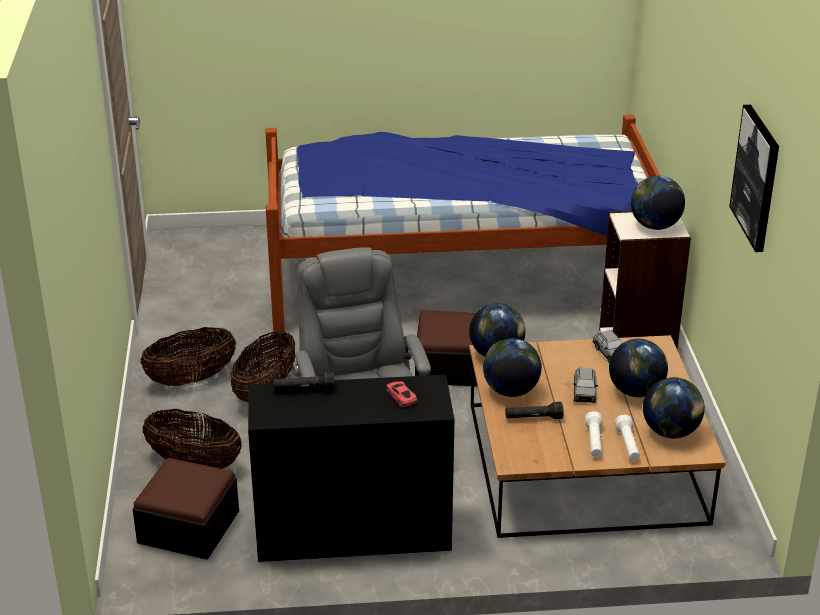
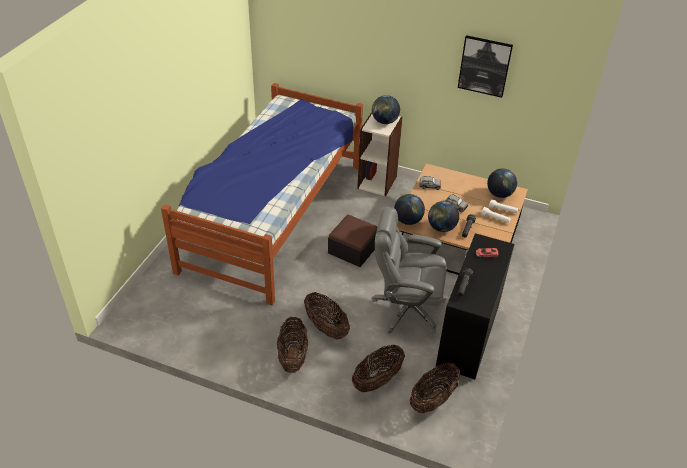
camera: 65 degrees left, 10 degrees up
(188, 527) = (432, 400): ottoman -> basket
(636, 392) = (464, 191): globe -> none

